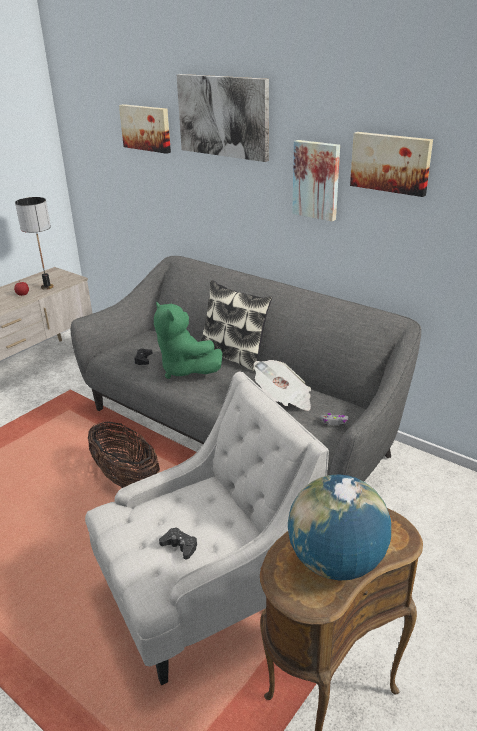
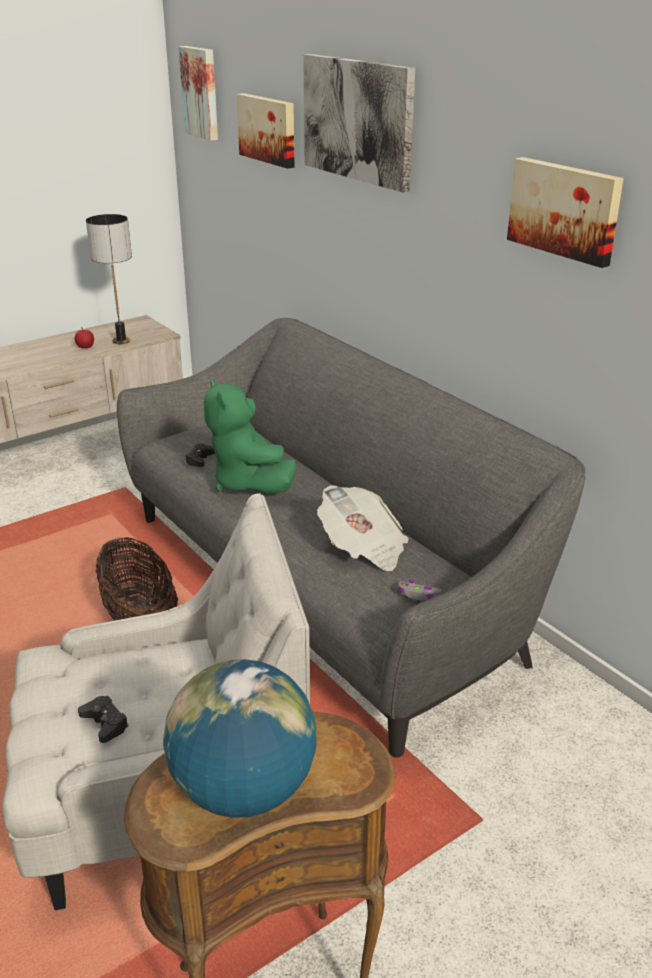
camera: 15 degrees right, 0 degrees up
(234, 356) = (327, 475): pillow -> none
(317, 180) = (468, 226): picture -> picture (201, 92)

